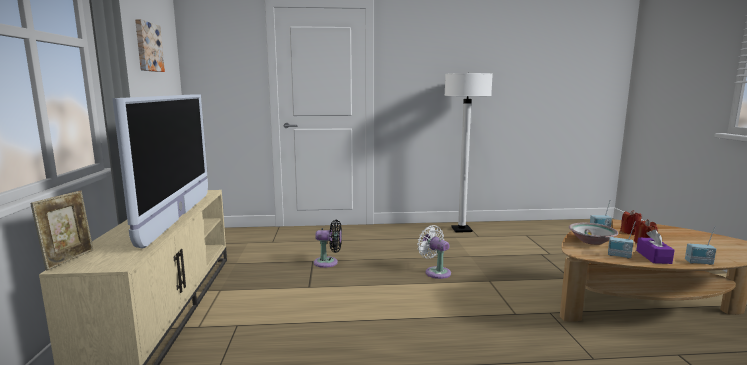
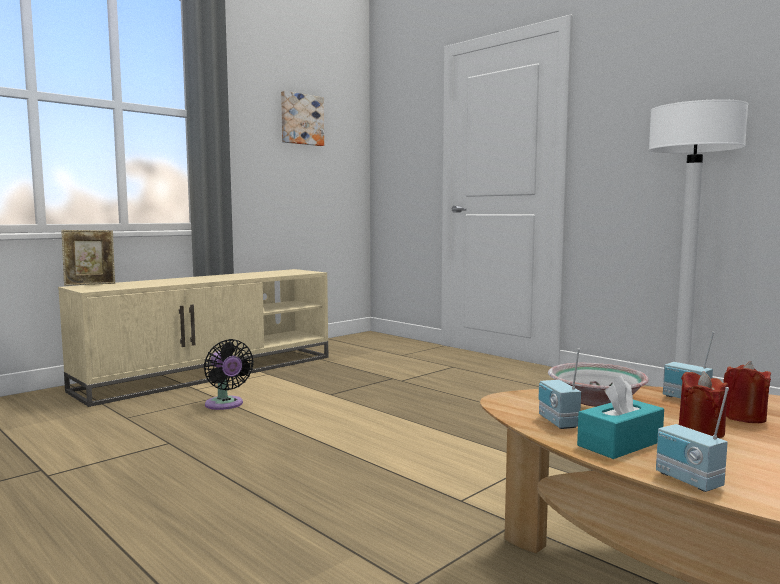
camera: 50 degrees right, 5 degrees down
(178, 217) = (221, 279): television -> none
(328, 262) = (402, 384): black fan -> black fan (225, 405)
(435, 272) = (491, 428): white fan -> none
(653, 257) = (620, 443): purple tissue box -> turquoise tissue box

